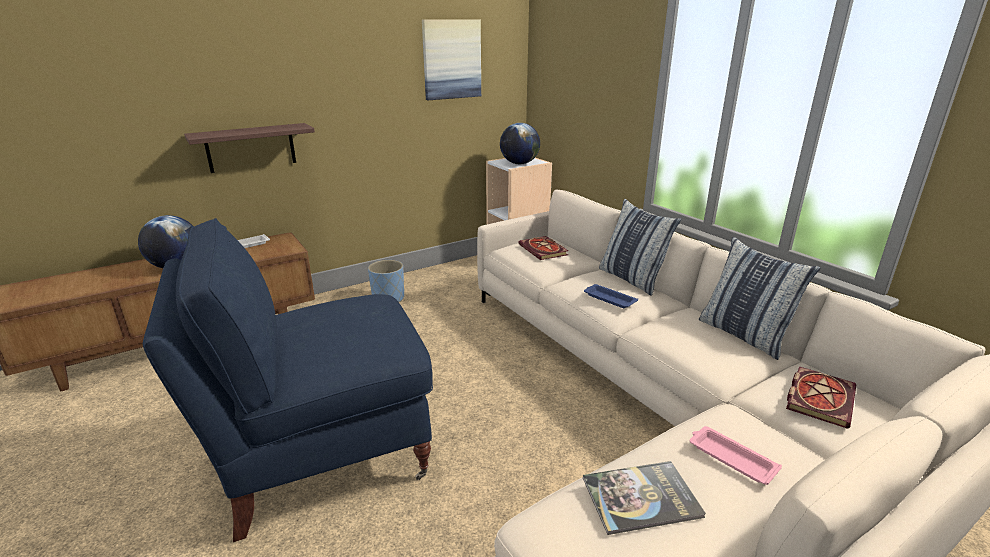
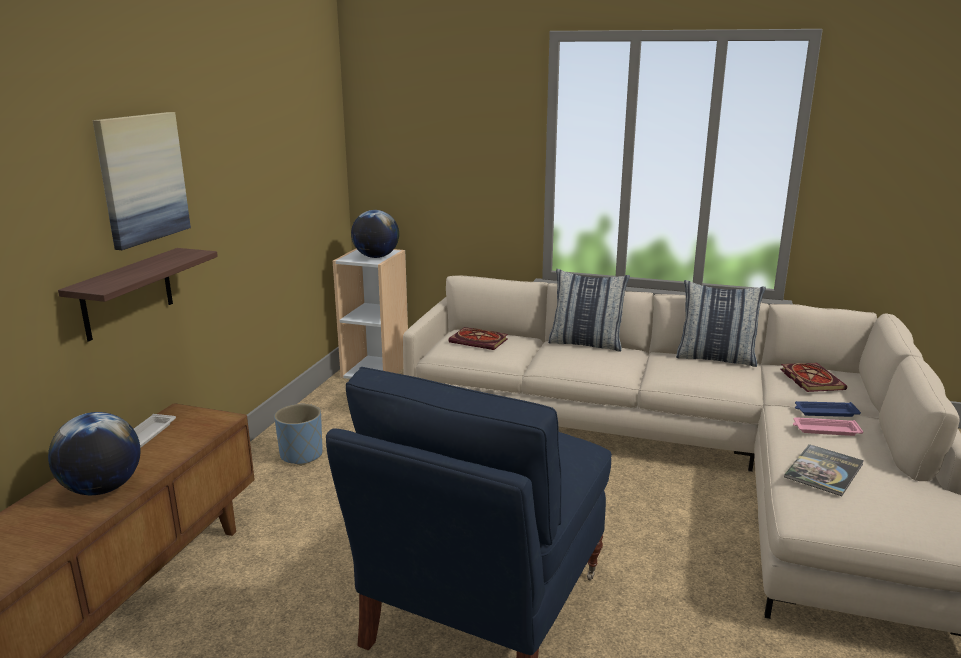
camera: 40 degrees left, 5 degrees down
(451, 59) = (293, 145): picture -> picture (142, 178)
(609, 299) = (601, 363): blue tray -> blue tray (825, 412)

